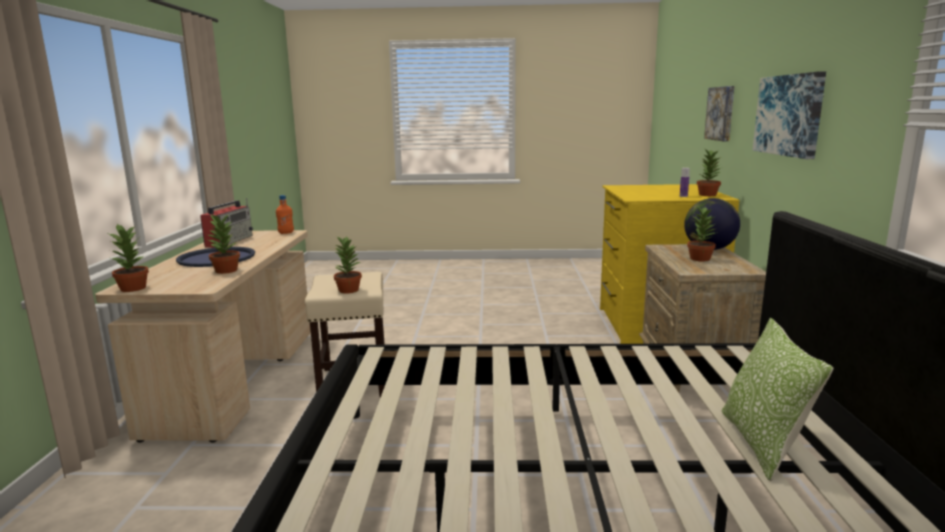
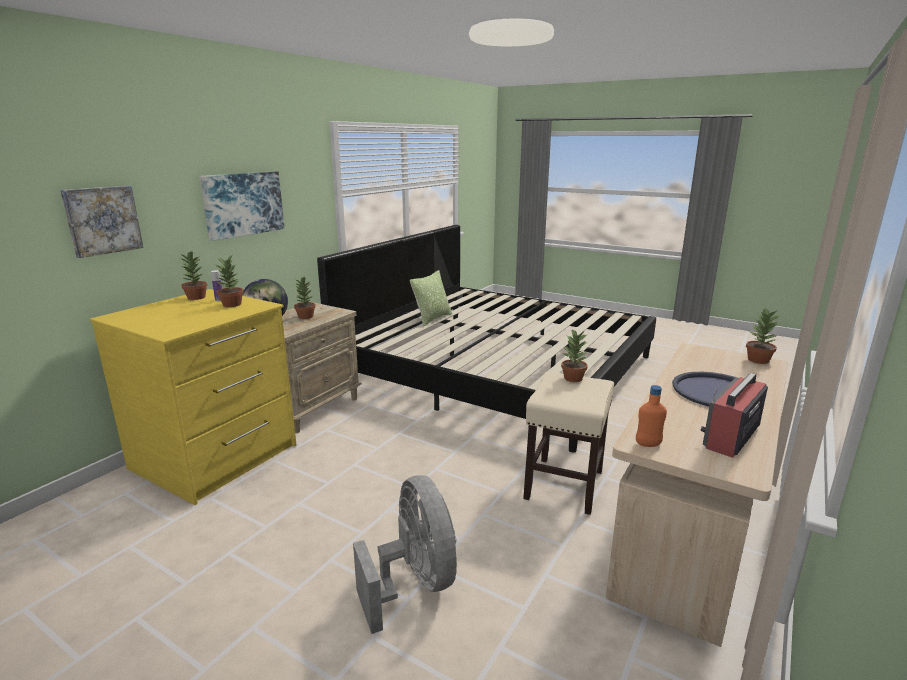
camera: 150 degrees left, 5 degrees up
(225, 270) = (690, 366): potted plant -> potted plant (232, 304)
(424, 318) = (414, 583): none -> grey fan

